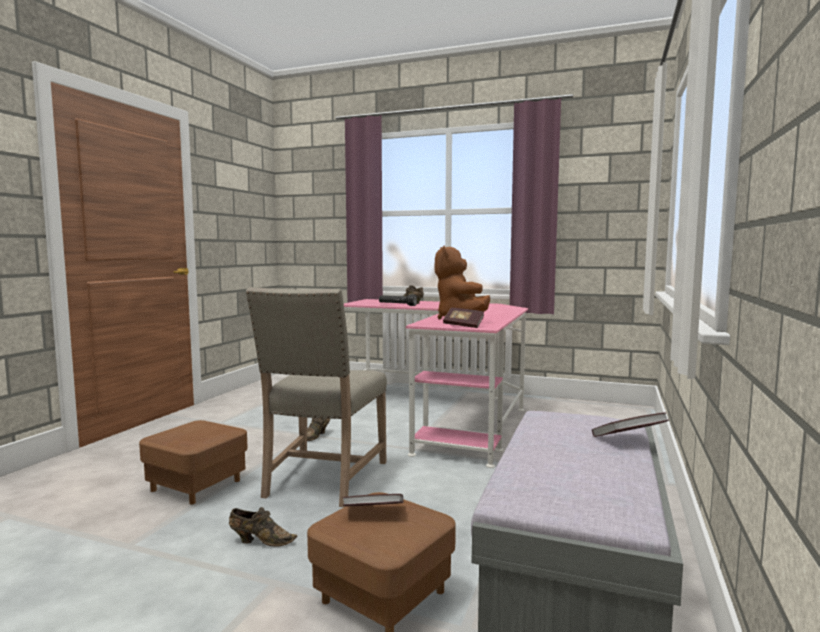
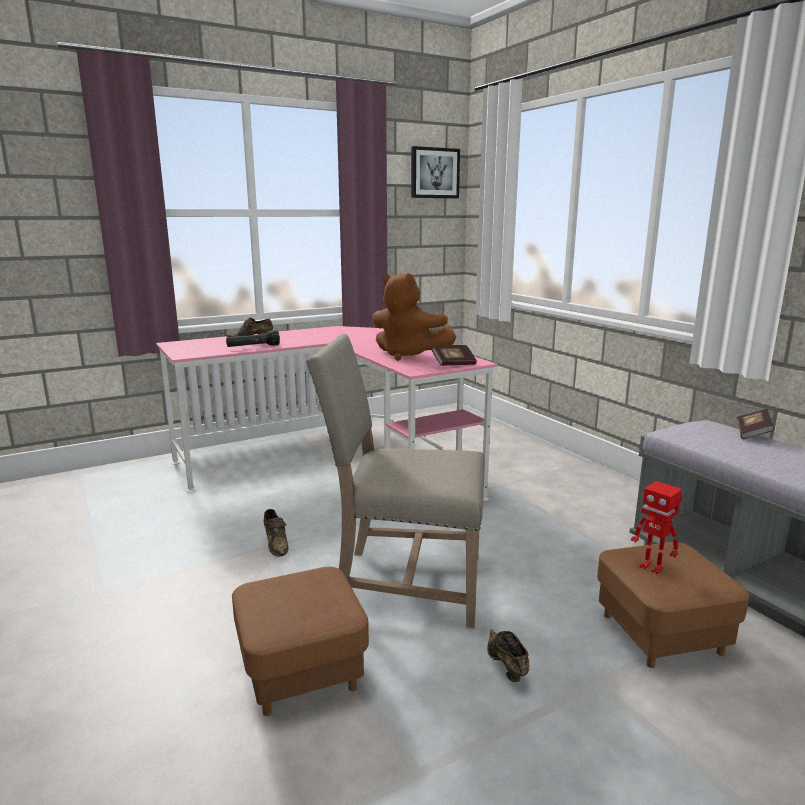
camera: 50 degrees left, 10 degrees up
(260, 541) = (506, 666): brown shoe -> brown shoe turned 60 degrees counterclockwise
(323, 480) = (404, 583): beige chair -> beige chair turned 135 degrees clockwise
(374, 512) = (652, 567): book -> toy robot
(624, 170) = (434, 173): none -> picture

